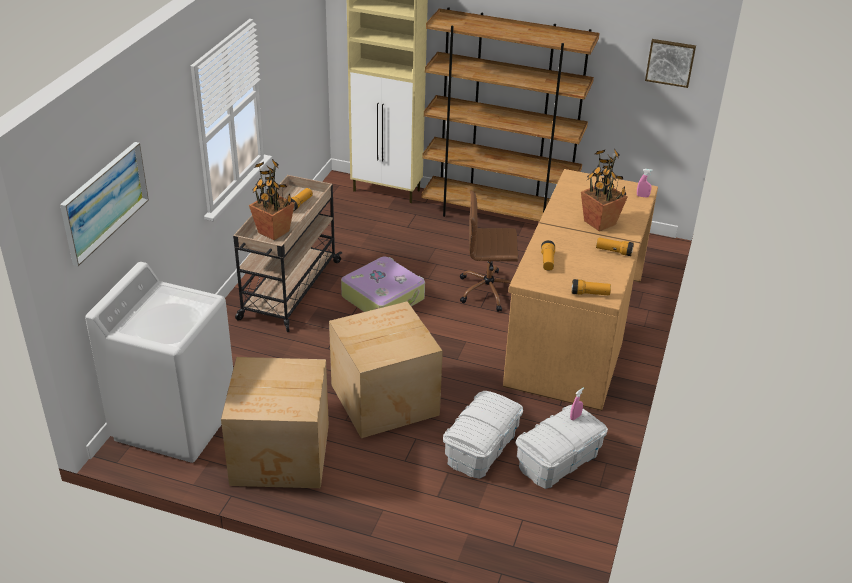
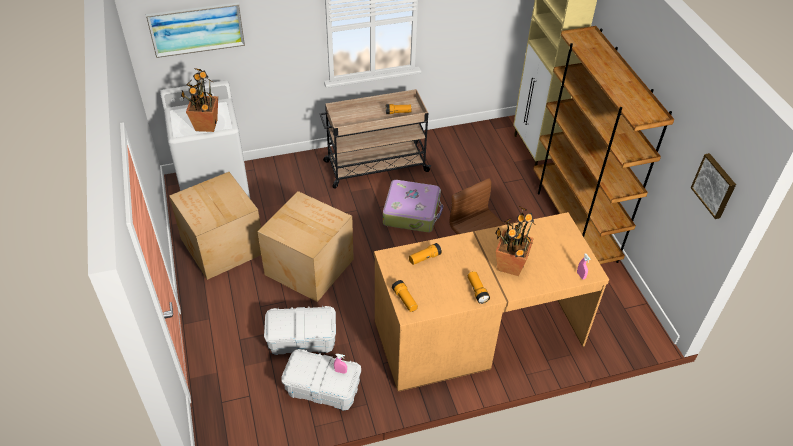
camera: 55 degrees right, 10 degrees up
(273, 232) = (355, 118): potted plant -> potted plant (206, 125)

